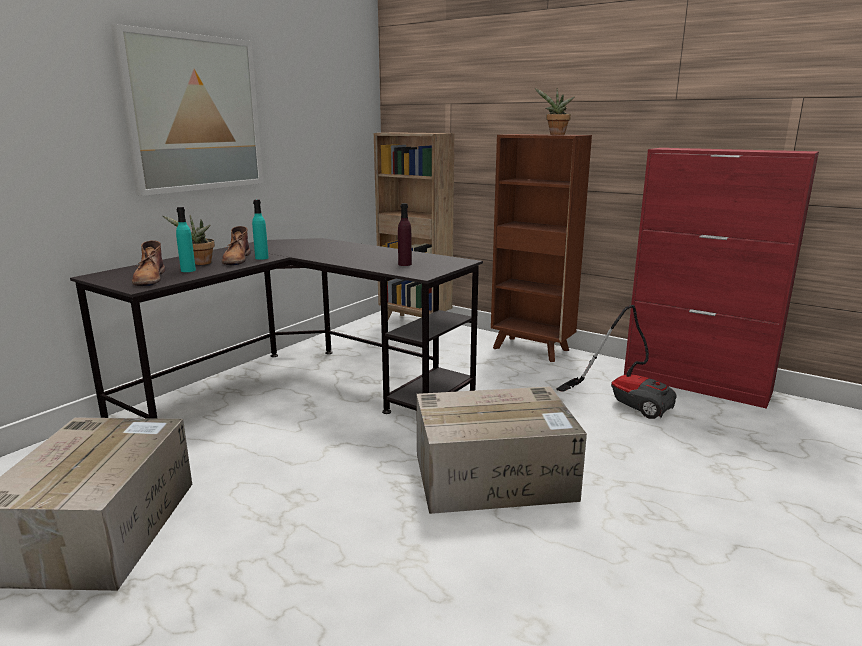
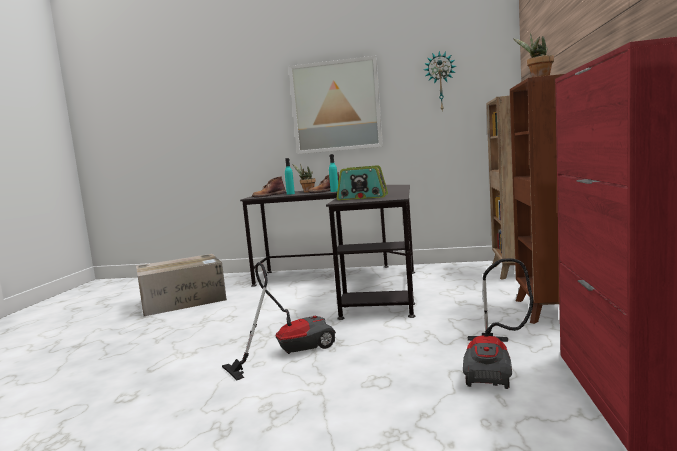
camera: 65 degrees right, 10 degrees down
(317, 96) = (440, 81): none -> wall clock
(405, 264) = (362, 197): purple bottle -> radio
(495, 476) = (289, 351): cardboard box -> vacuum cleaner

